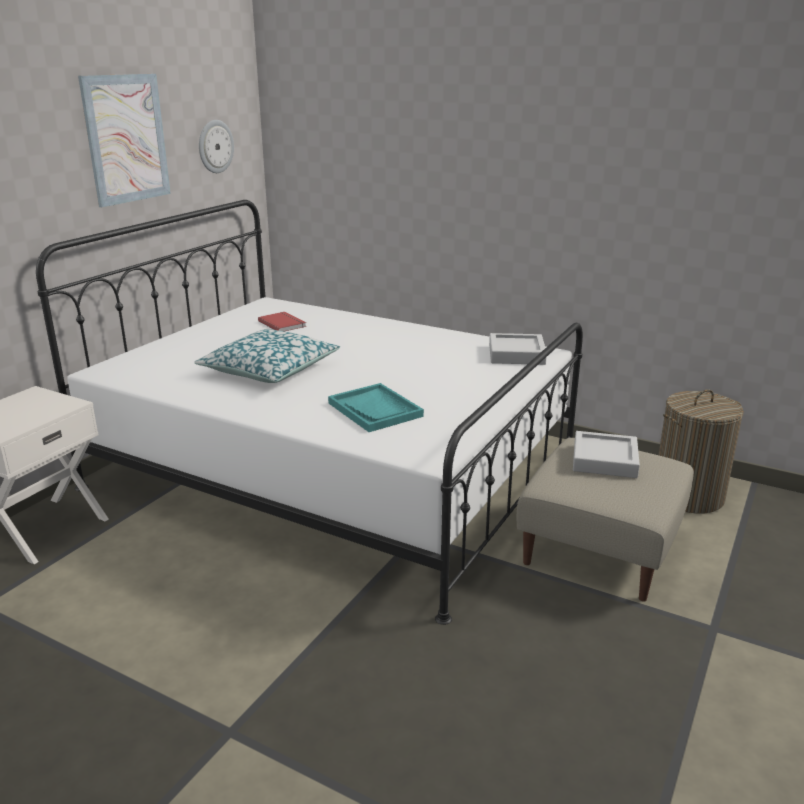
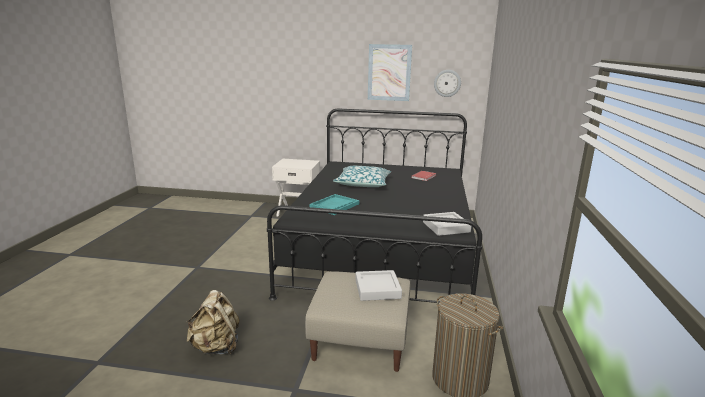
camera: 70 degrees right, 5 degrees down
(333, 471) = (381, 251): white bed -> black bed
(595, 711) = (216, 347): none -> beige backpack

